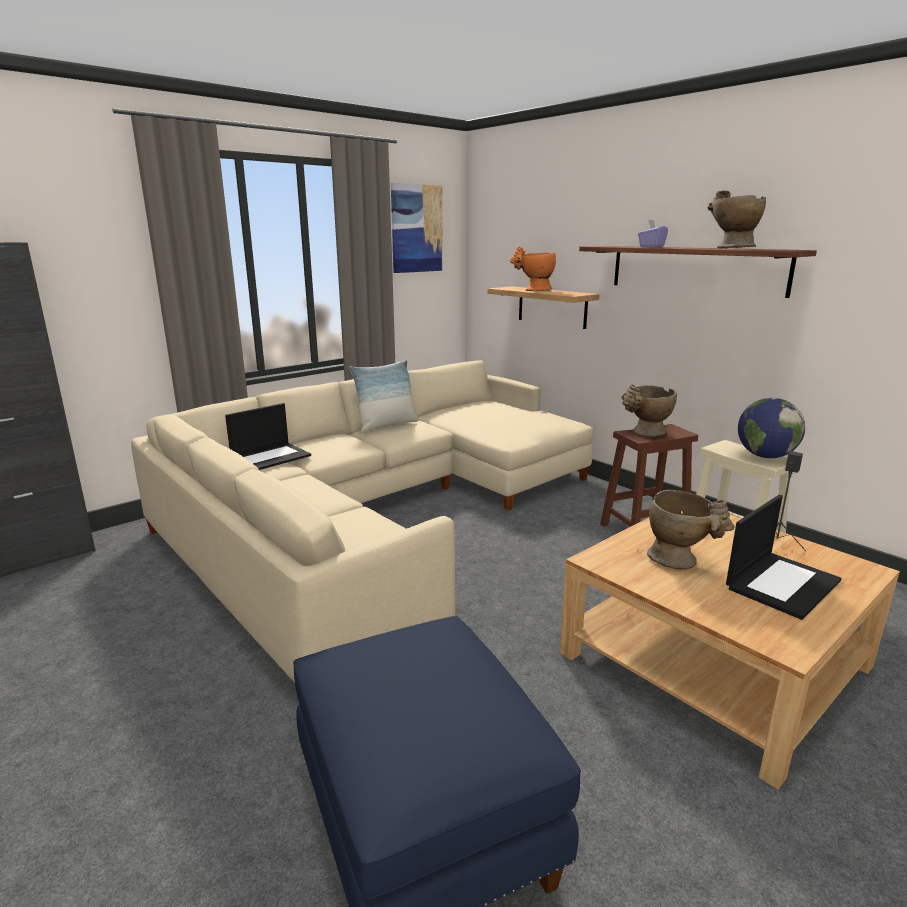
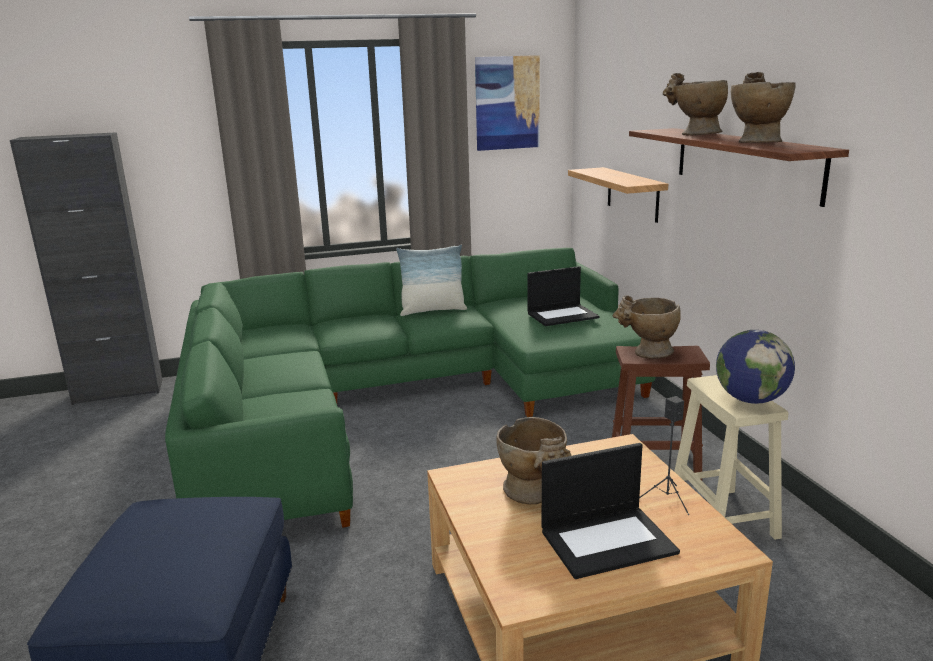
camera: 25 degrees right, 0 degrees up
(271, 457) = (298, 330): laptop -> laptop (563, 315)
(380, 514) = (400, 400): beige sofa -> green sofa
(533, 290) = (606, 175): orange vase -> none
(651, 247) = (693, 135): purple tissue box -> beige vase

